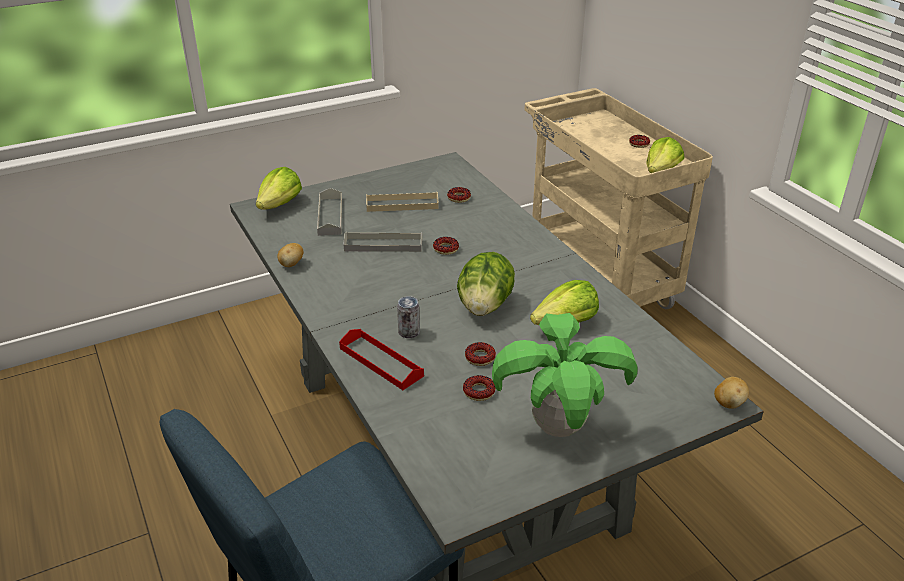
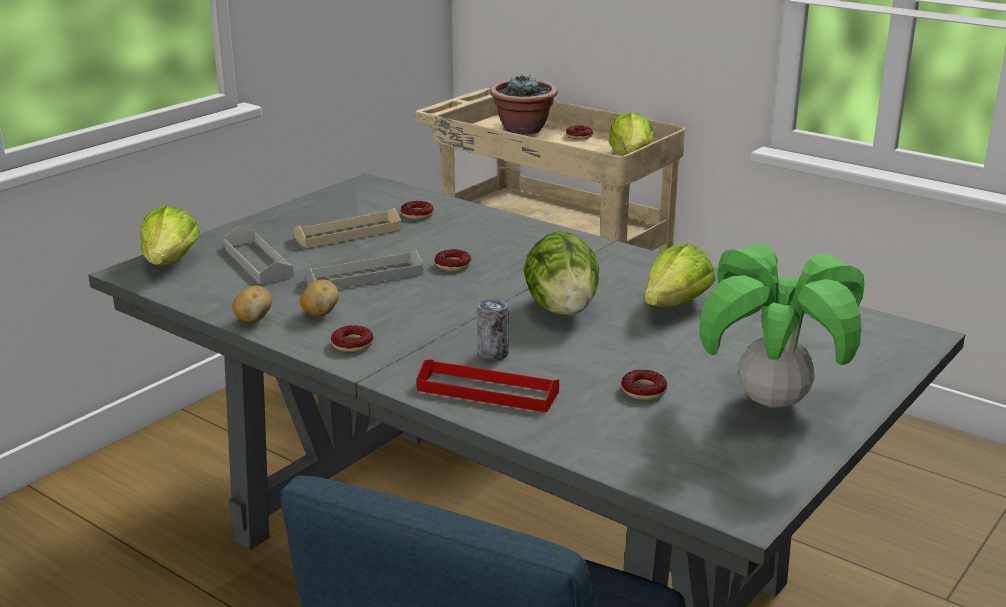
camera: 25 degrees left, 10 degrees down
(480, 357) = (609, 358): donut -> donut (352, 344)
(603, 129) = (523, 130): none -> potted plant
(728, 403) = (925, 335): potato -> potato (320, 313)

